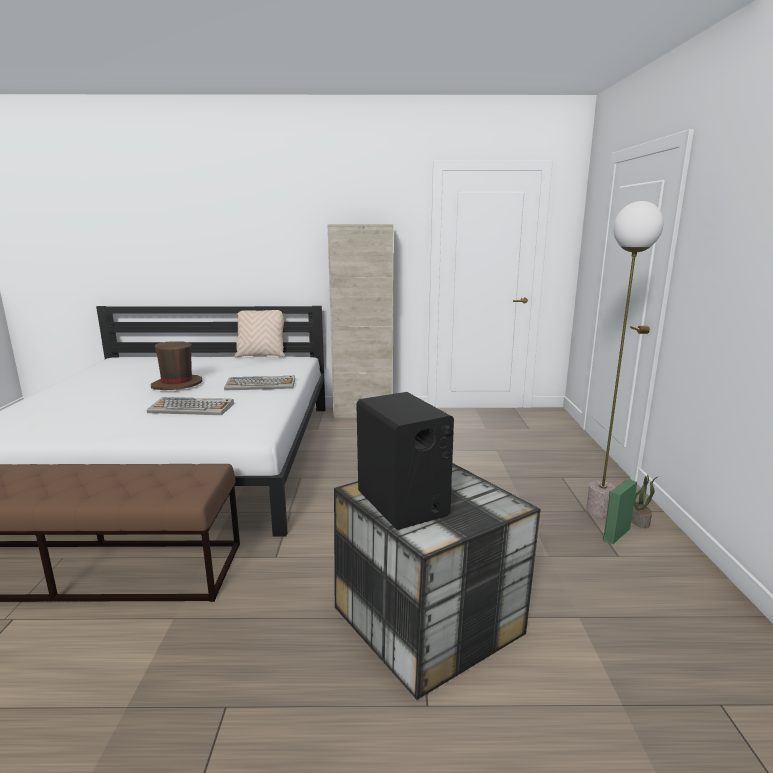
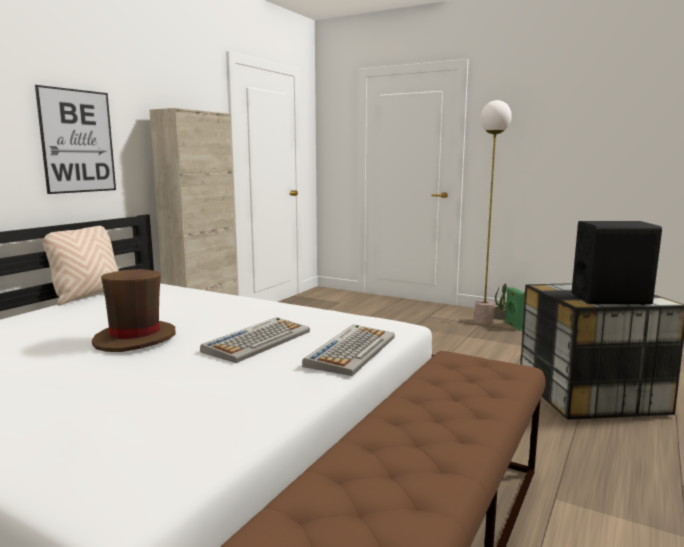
camera: 60 degrees left, 5 degrees down
(261, 385) = (225, 307): keyboard -> keyboard (351, 350)
(273, 250) = (77, 141): none -> picture

